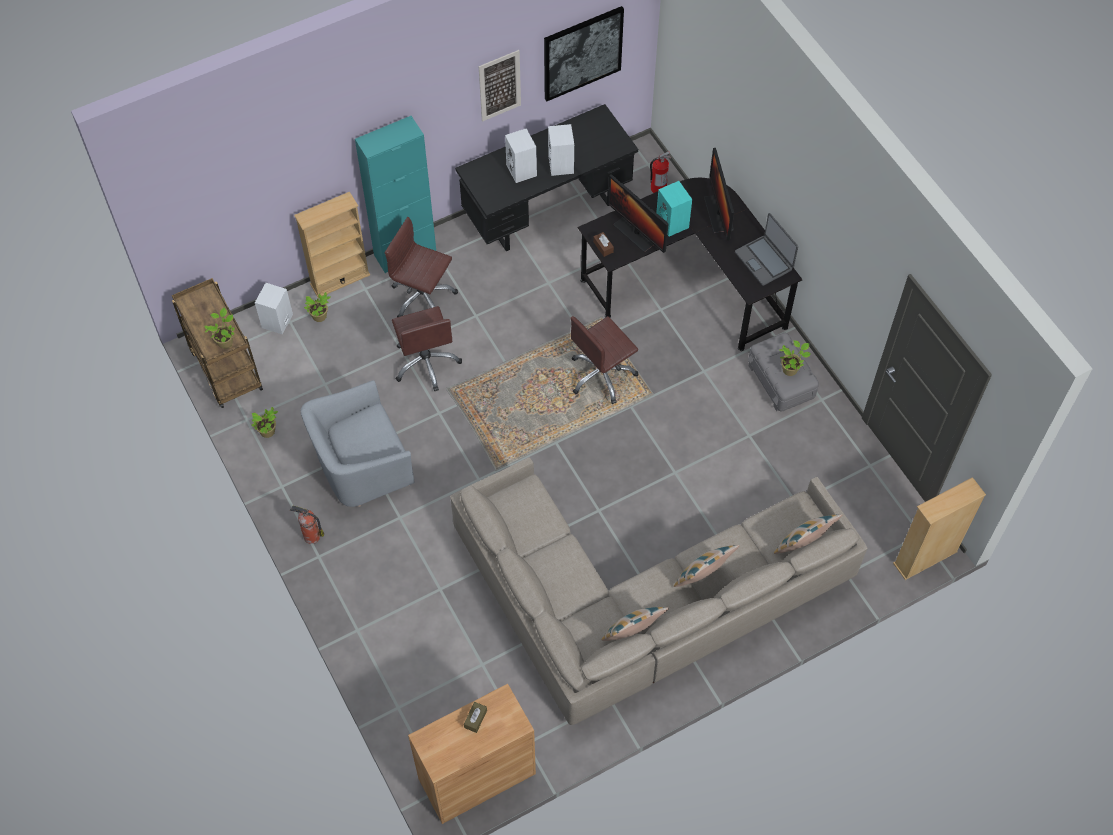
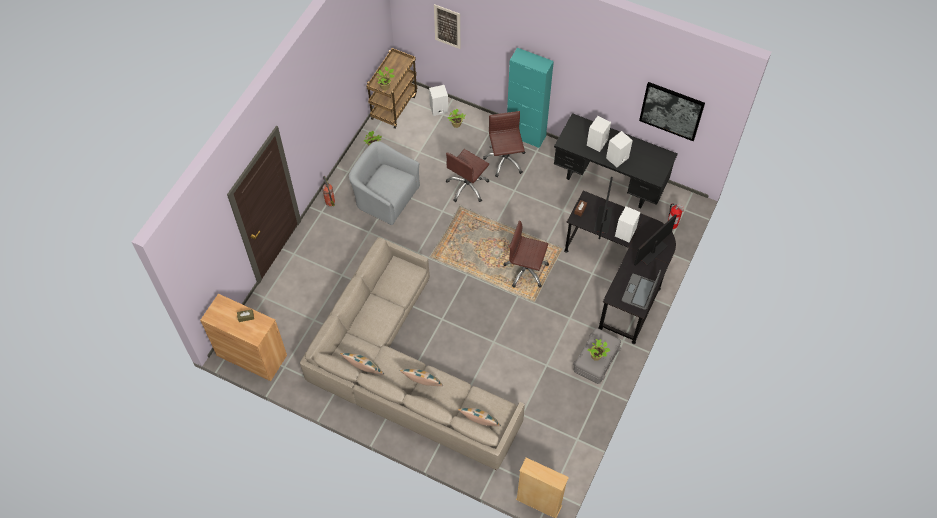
camera: 55 degrees right, 0 degrees up
(340, 279) = (485, 118): beige bookcase -> none
(500, 85) = (613, 88): picture -> picture (447, 26)
(673, 223) = (625, 233): turquoise speaker -> white speaker

